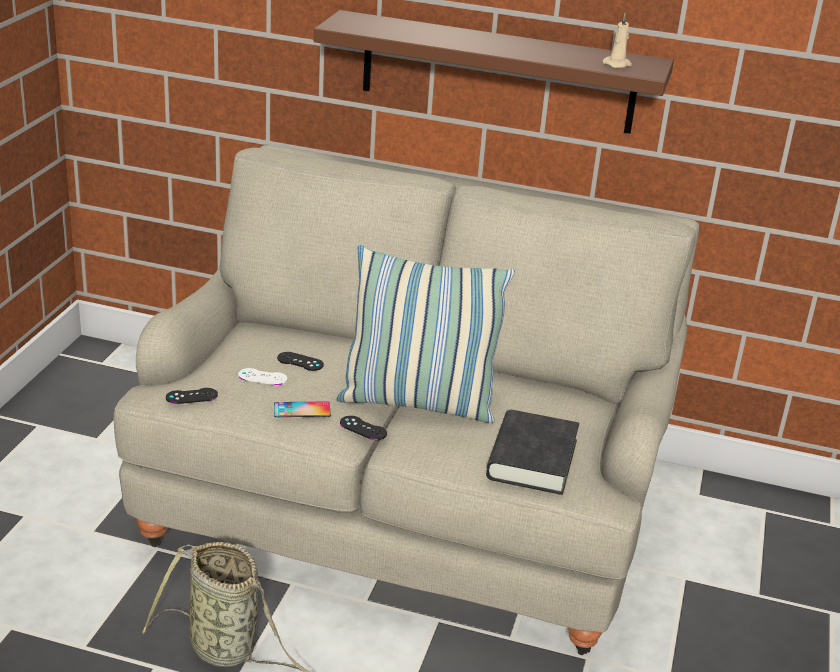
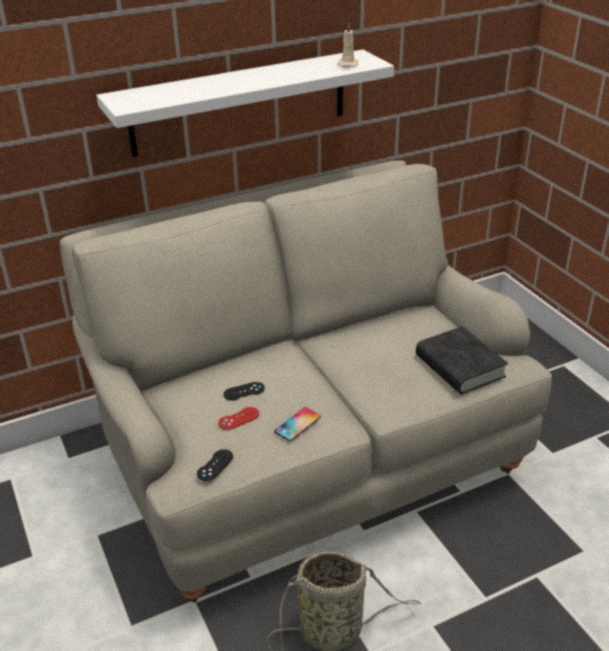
camera: 40 degrees left, 5 degrees up
(262, 377) = (238, 418): white game controller -> red game controller
(363, 428) = (347, 411): black game controller -> none
(418, 403) = (347, 372): pillow -> none
(497, 72) = (240, 103): brown shelf -> white shelf

